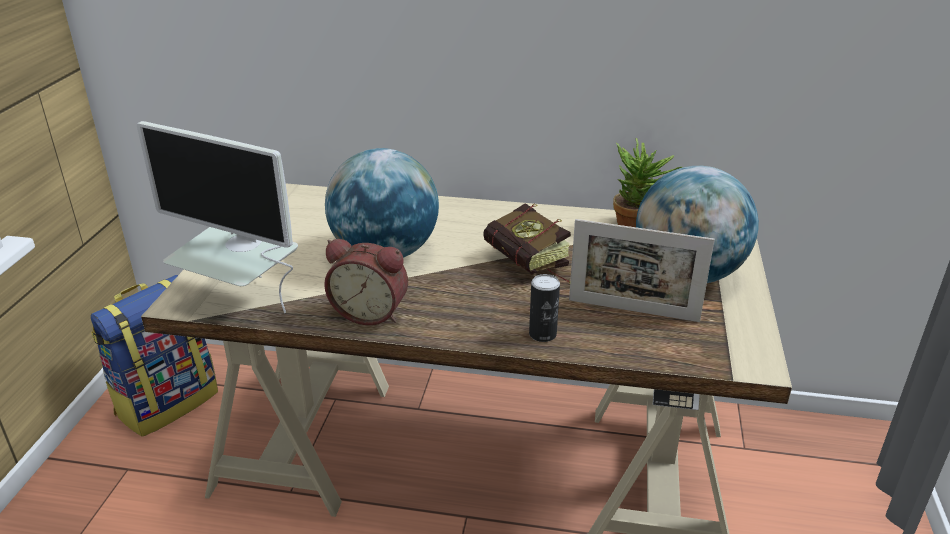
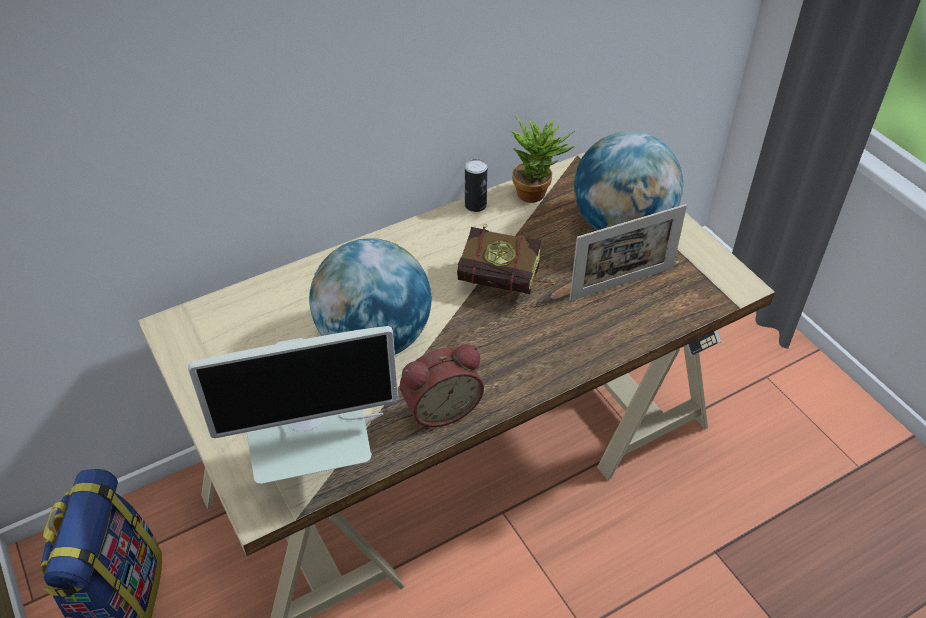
camera: 40 degrees left, 15 degrees up
(542, 334) = (588, 345): can -> can (475, 205)

